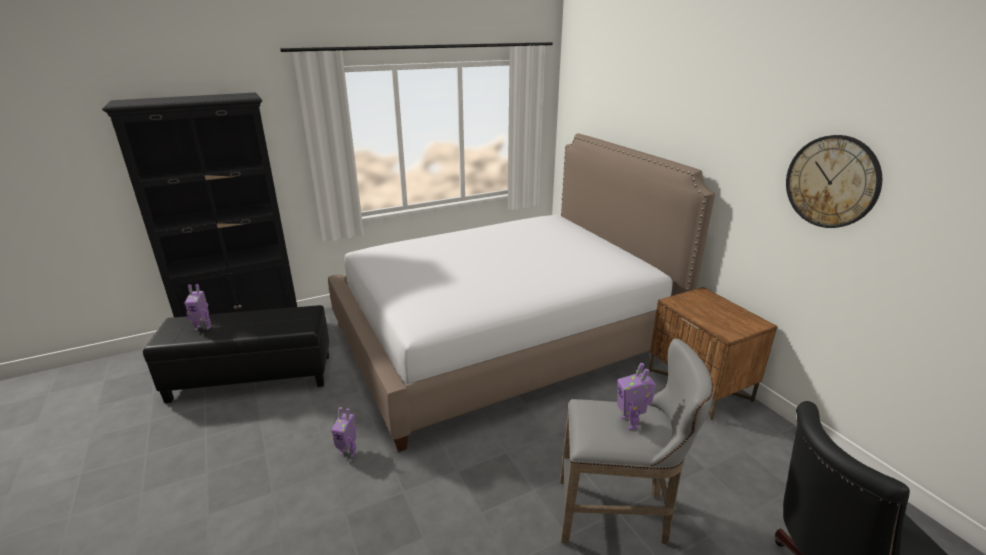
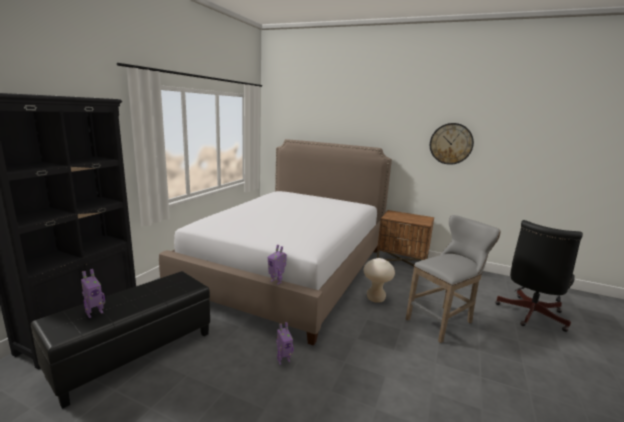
camera: 40 degrees left, 10 degrees down
(561, 429) = (375, 298): none -> beige stool
(630, 422) = (455, 260): toy robot -> toy robot (276, 281)

